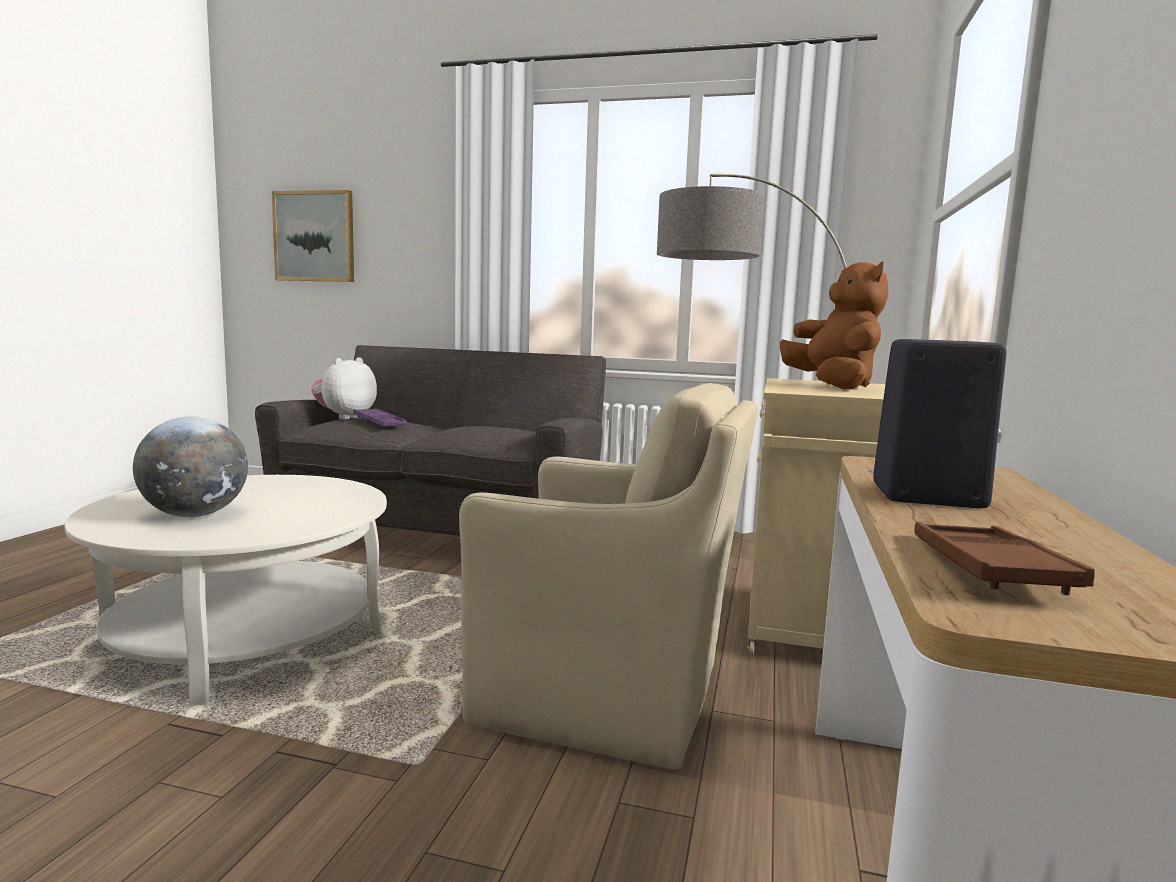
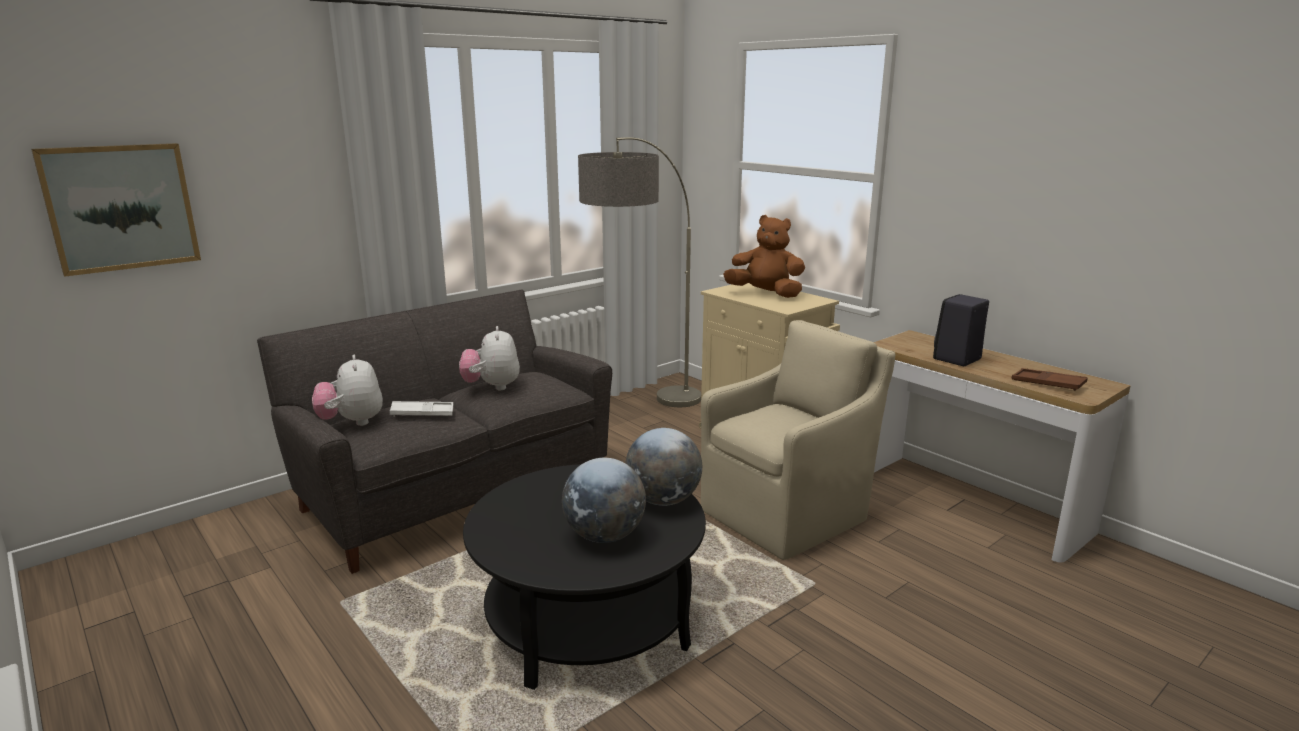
camera: 55 degrees left, 10 degrees up
(246, 637) = (588, 618): white coffee table -> black coffee table
(303, 521) = (663, 500): none -> globe
(379, 422) = (422, 413): purple tray -> white tray
(469, 425) = (492, 387): none -> plush toy

